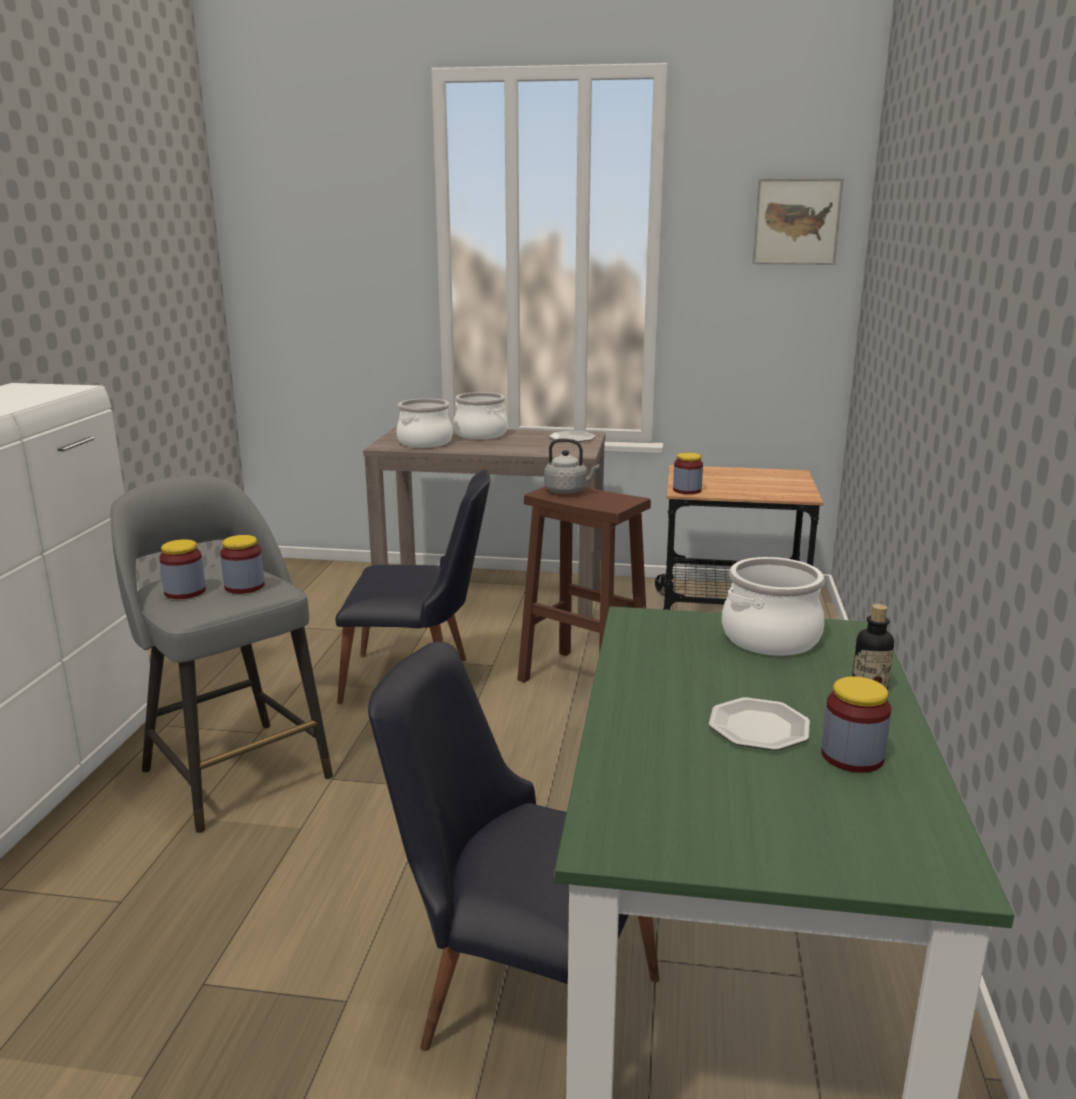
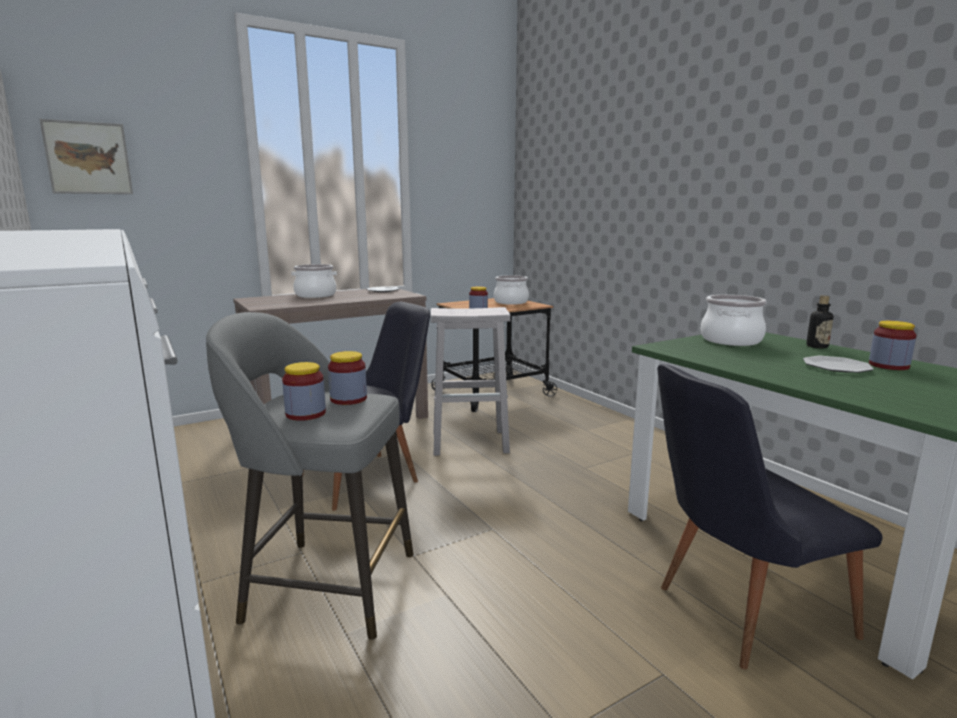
camera: 40 degrees left, 5 degrees down
(424, 442) = (287, 302): cooking pot -> cooking pot (510, 302)
(568, 491) = (452, 310): grey kettle -> none
(585, 679) = (471, 442): brown stool -> white stool
(796, 221) = (481, 149): picture -> picture (88, 158)

